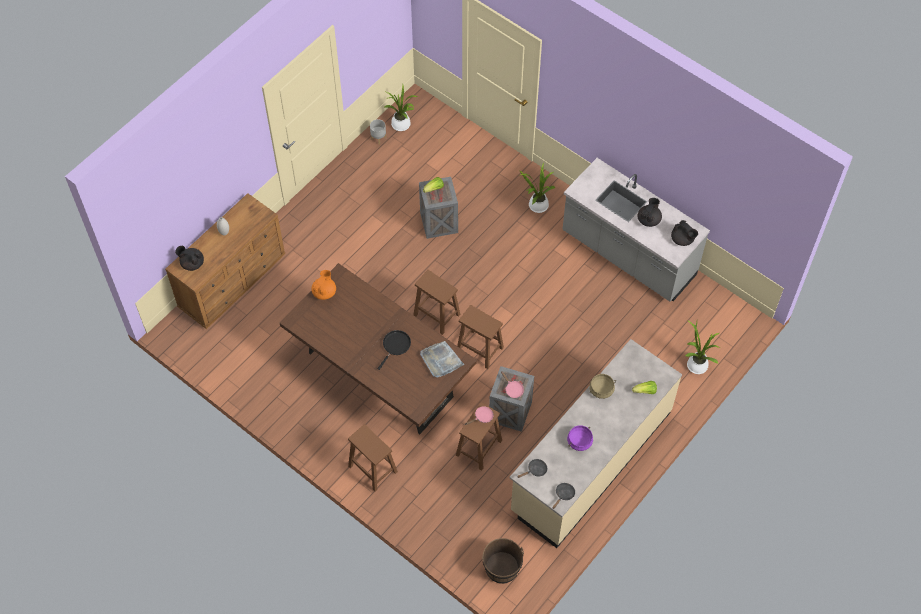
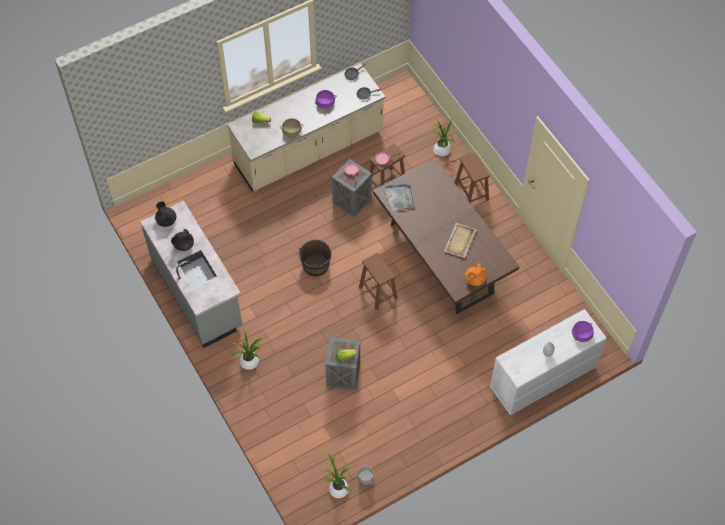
camera: 160 degrees left, 0 degrees up
(192, 263) = (581, 334): black teapot -> purple cooking pot
(233, 281) = (542, 378): brown dresser -> white dresser
(354, 330) = (460, 241): none -> beige tray
(395, 346) = (431, 219): black frying pan -> none
(480, 349) = (354, 253): brown stool -> none
(502, 568) = (403, 103): brown bucket -> brown bucket (316, 265)
(696, 364) = (194, 191): potted plant -> potted plant (442, 151)

